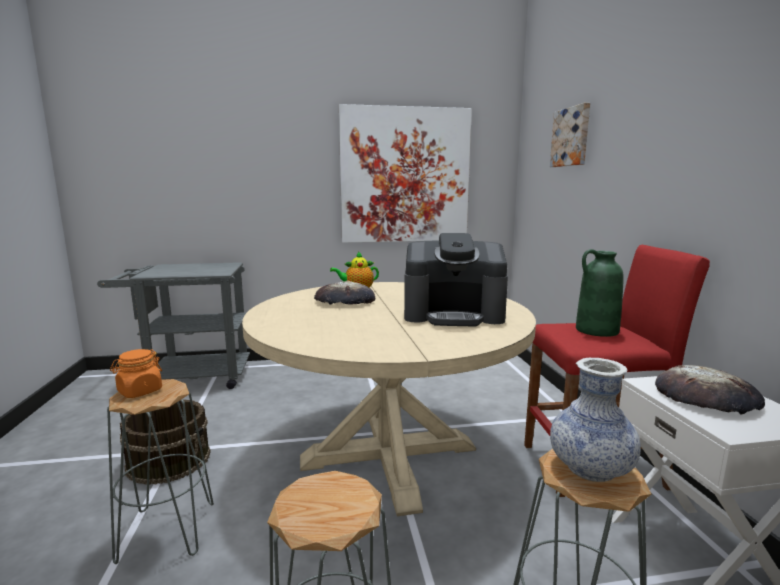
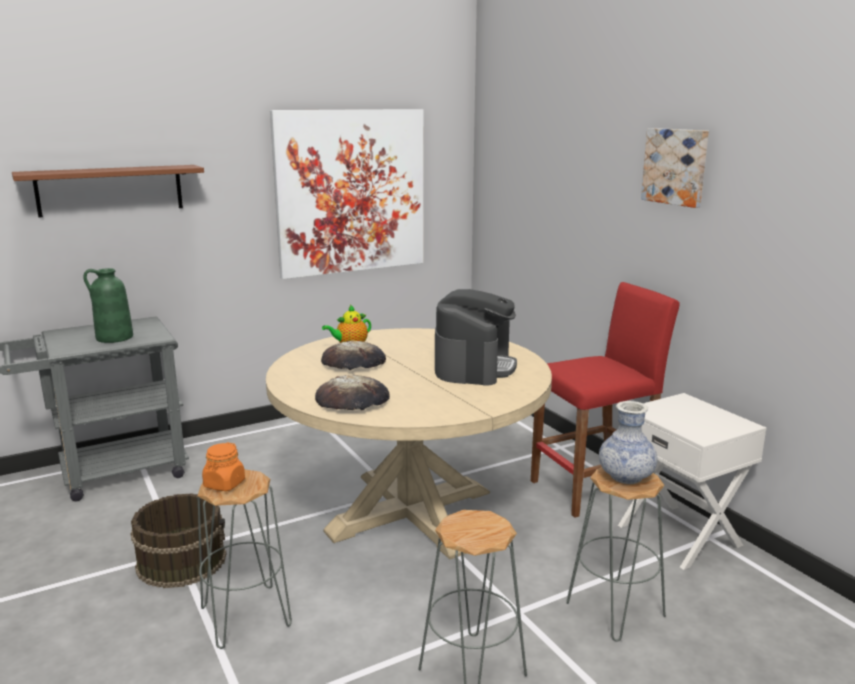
camera: 20 degrees left, 5 degrees up
(212, 162) = (110, 190): none -> brown shelf
(453, 314) = (474, 367): coffee machine -> coffee machine turned 60 degrees counterclockwise
(571, 137) = (543, 159): picture -> picture (676, 166)
(596, 330) = (594, 366): green vase -> green vase (114, 338)
(707, 397) = (685, 415): bread -> bread (353, 400)

